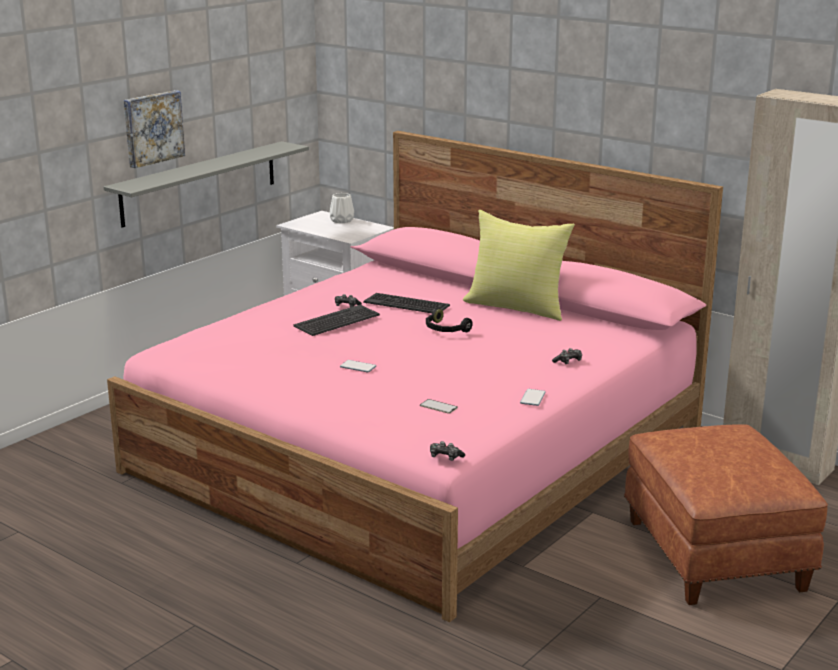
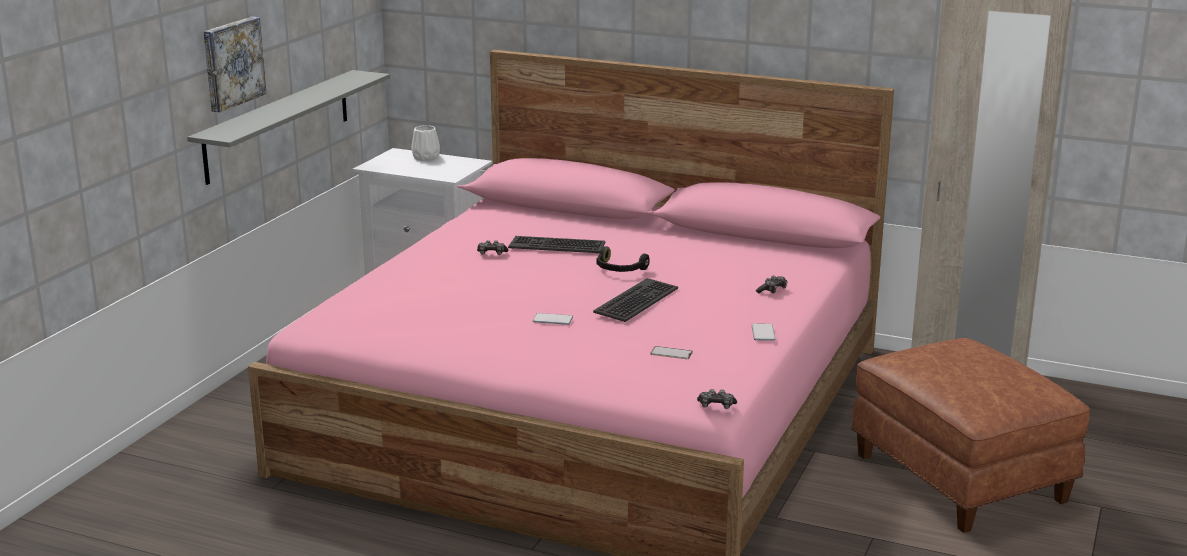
camera: 15 degrees left, 0 degrees up
(337, 321) = (497, 271): keyboard -> keyboard (637, 301)
(517, 307) = (678, 237): yellow pillow -> none

